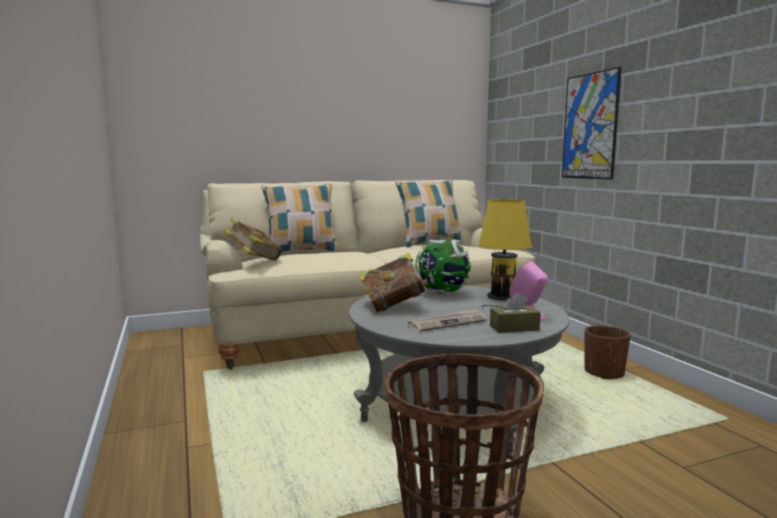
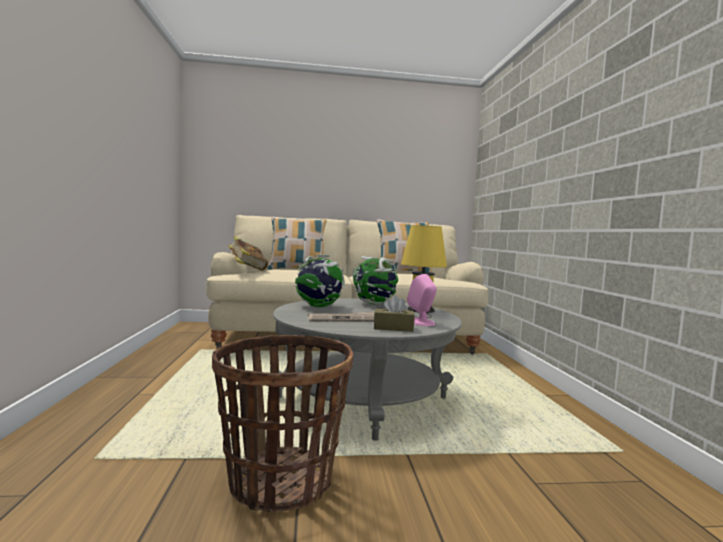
camera: 15 degrees right, 5 degrees down
(393, 307) = (318, 307): book -> globe
(590, 126) = (539, 175): picture -> none
(604, 373) = (524, 395): brown planter -> none

